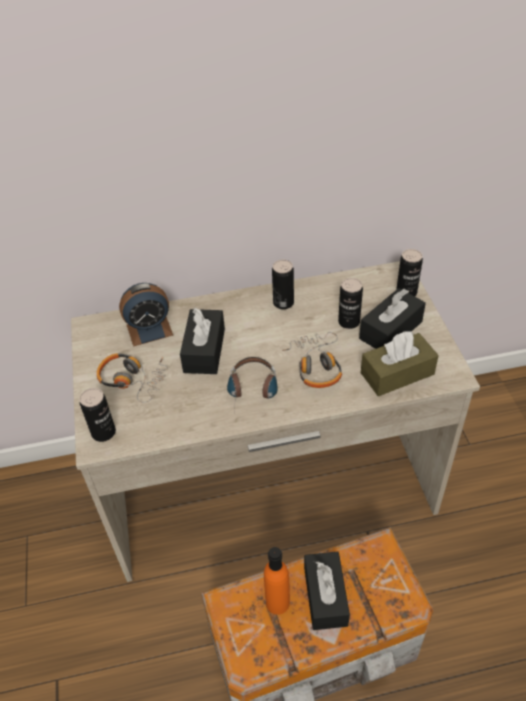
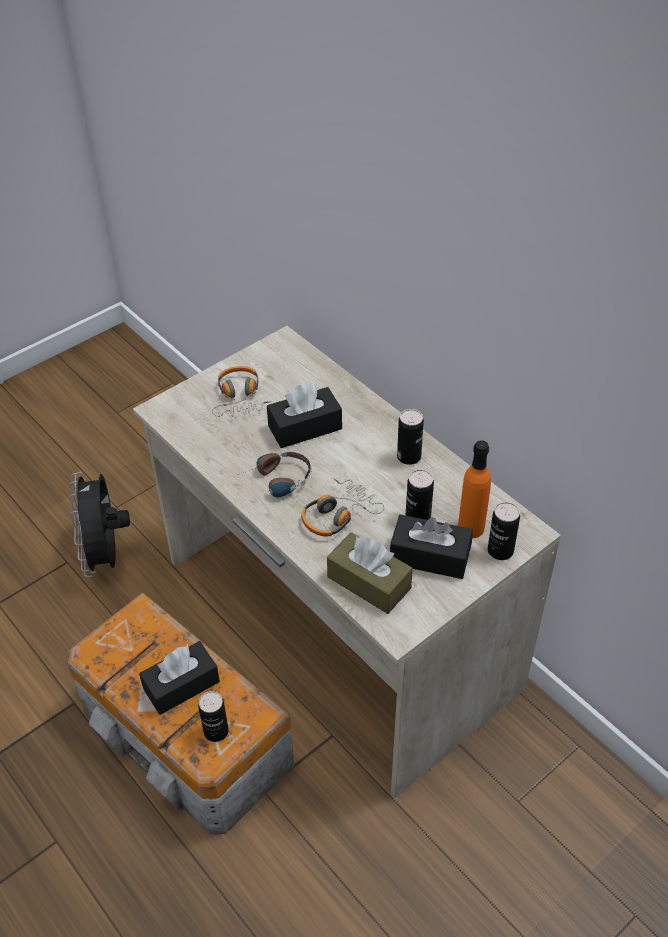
camera: 60 degrees right, 0 degrees up
(77, 637) = (106, 556): none -> black fan
(103, 432) = (173, 407): can -> can (216, 731)
(149, 330) = (305, 380): alarm clock -> none
(277, 602) = (157, 650): orange bottle -> orange bottle (471, 528)

